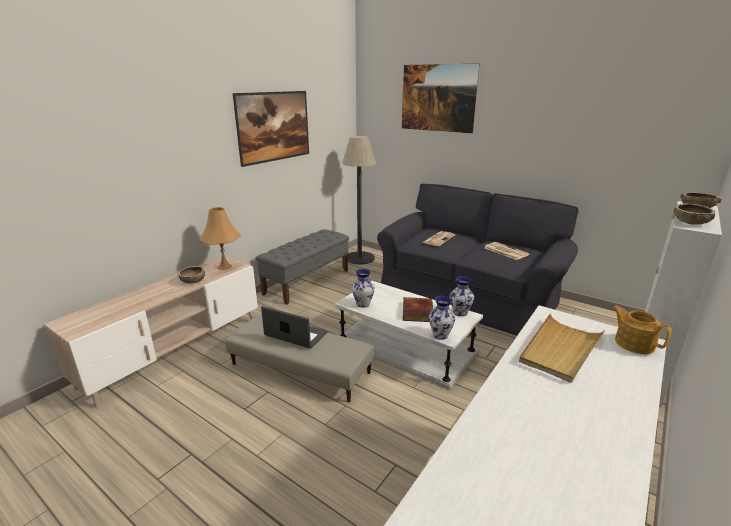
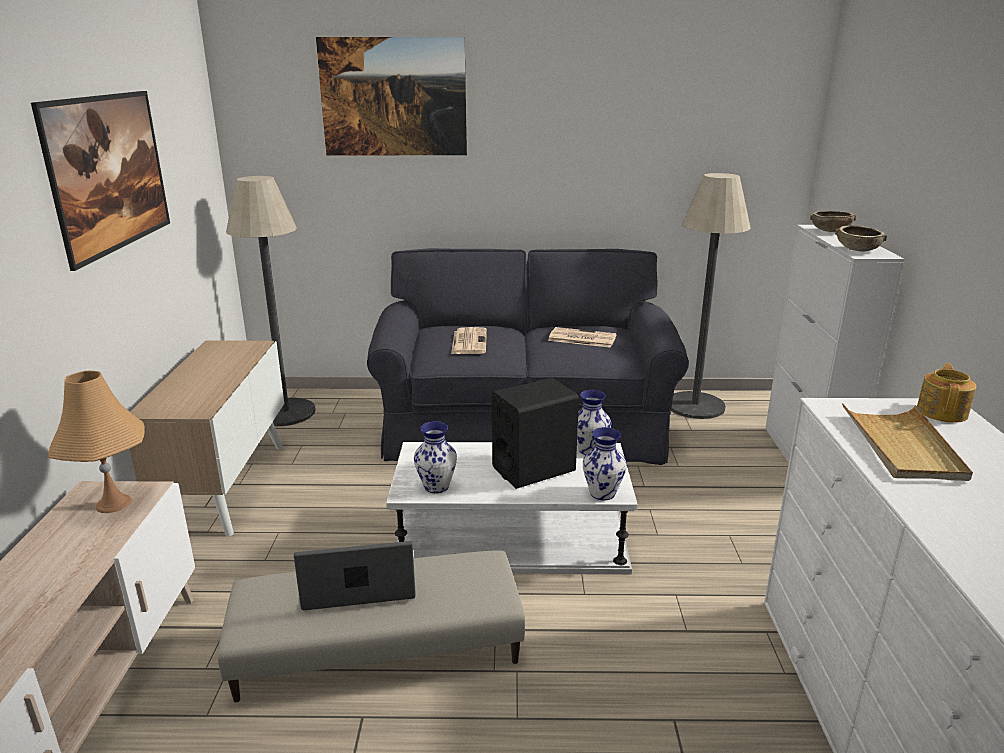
camera: 35 degrees left, 0 degrees up
(193, 281) = (75, 558): brown bowl -> none
(307, 282) = (226, 486): grey bench -> cabinet
(418, 312) = (534, 469): book -> black speaker
(594, 317) = (695, 405): none -> floor lamp
(633, 343) = (942, 412): teapot -> teapot turned 90 degrees clockwise

